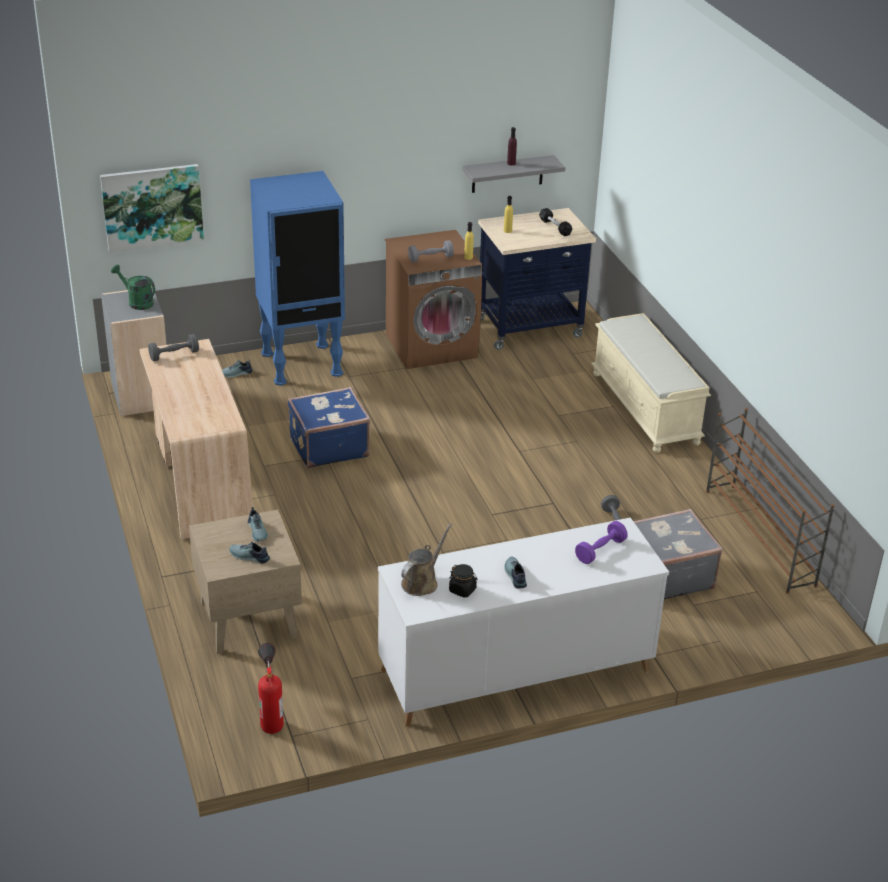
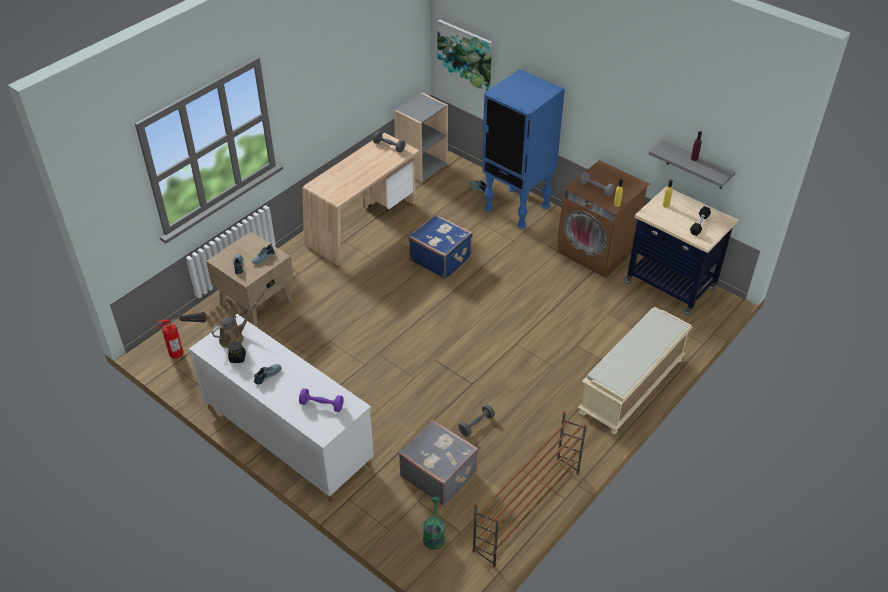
camera: 60 degrees right, 10 degrees up
(137, 302) = (425, 107): green watering can -> green watering can (434, 535)
(422, 582) = (233, 338): brown watering can -> brown watering can turned 45 degrees counterclockwise

